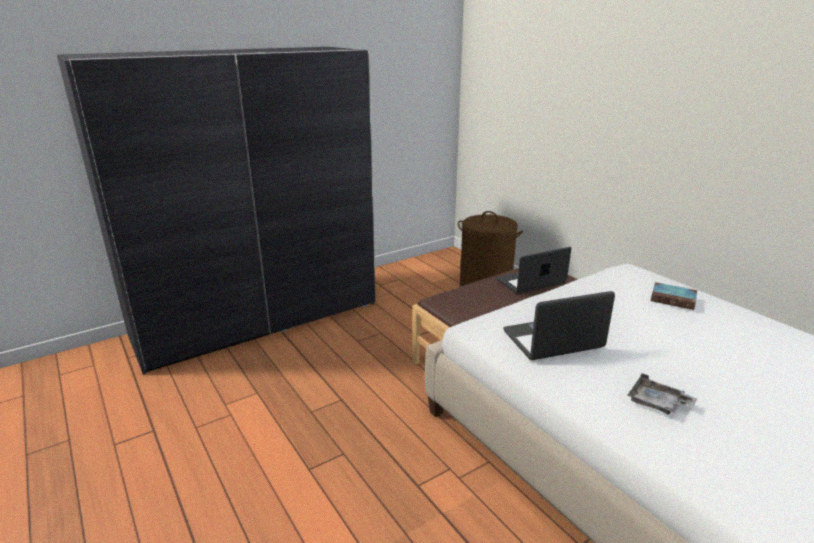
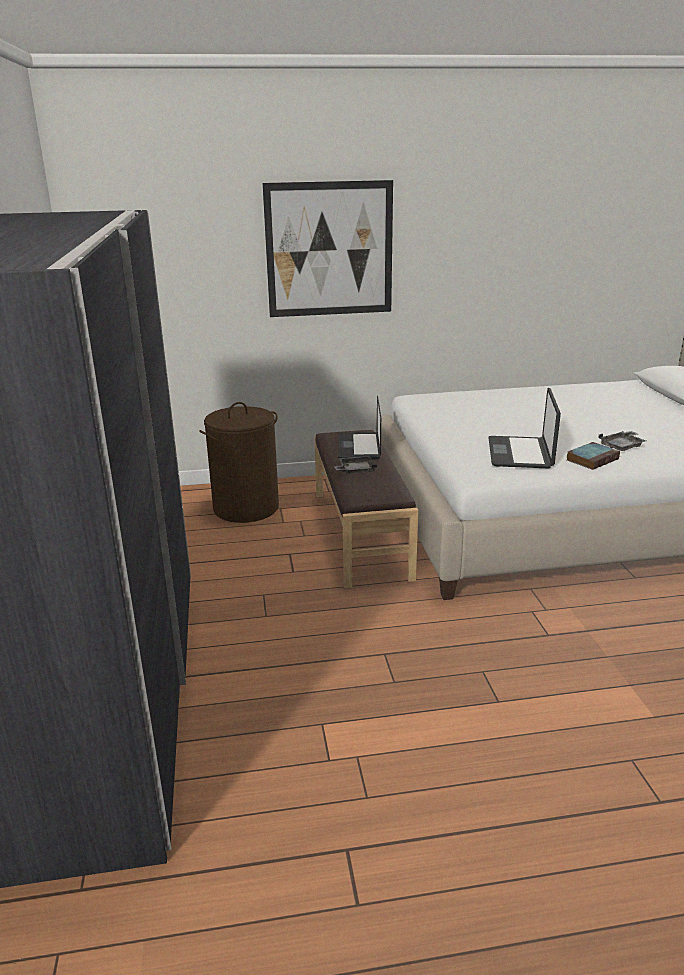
camera: 65 degrees left, 0 degrees up
(485, 290) = (355, 470): none -> grey tray
(613, 108) = (329, 250): none -> picture
(674, 299) = (483, 399): book -> book (592, 459)

